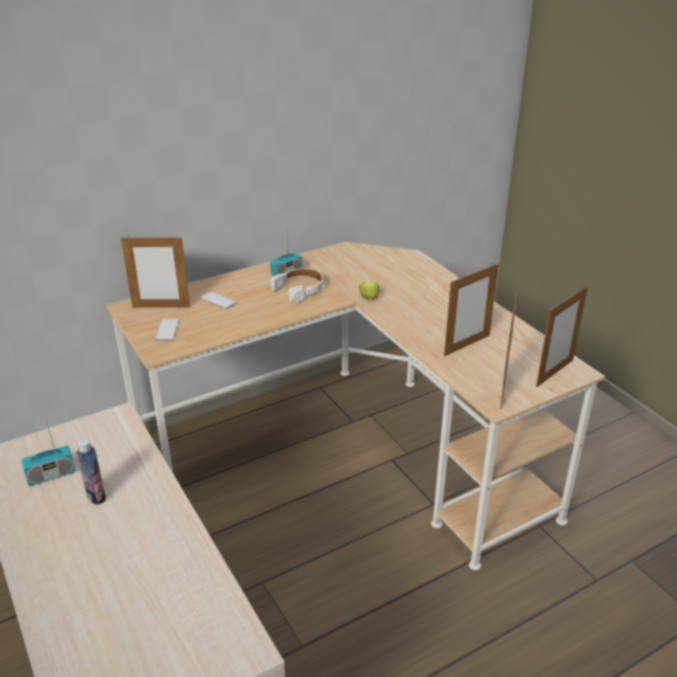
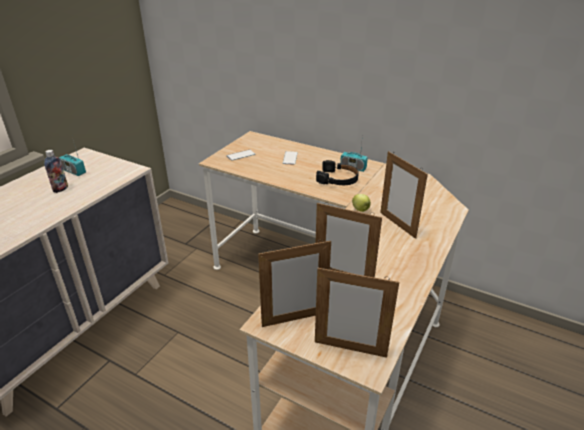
camera: 60 degrees right, 0 degrees up
(161, 307) = (263, 145): picture frame -> picture frame (397, 225)
(299, 289) = (338, 179): white headphones -> black headphones

